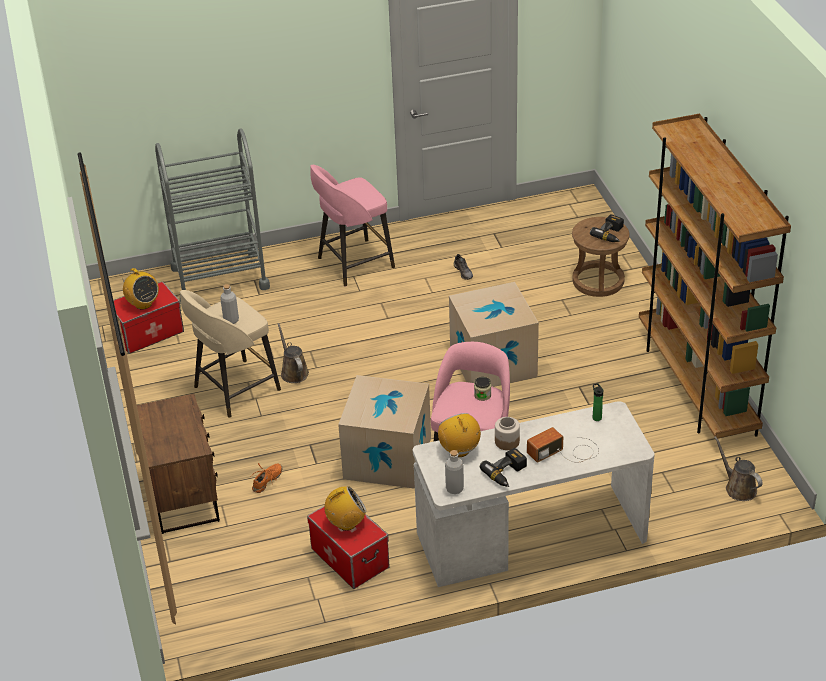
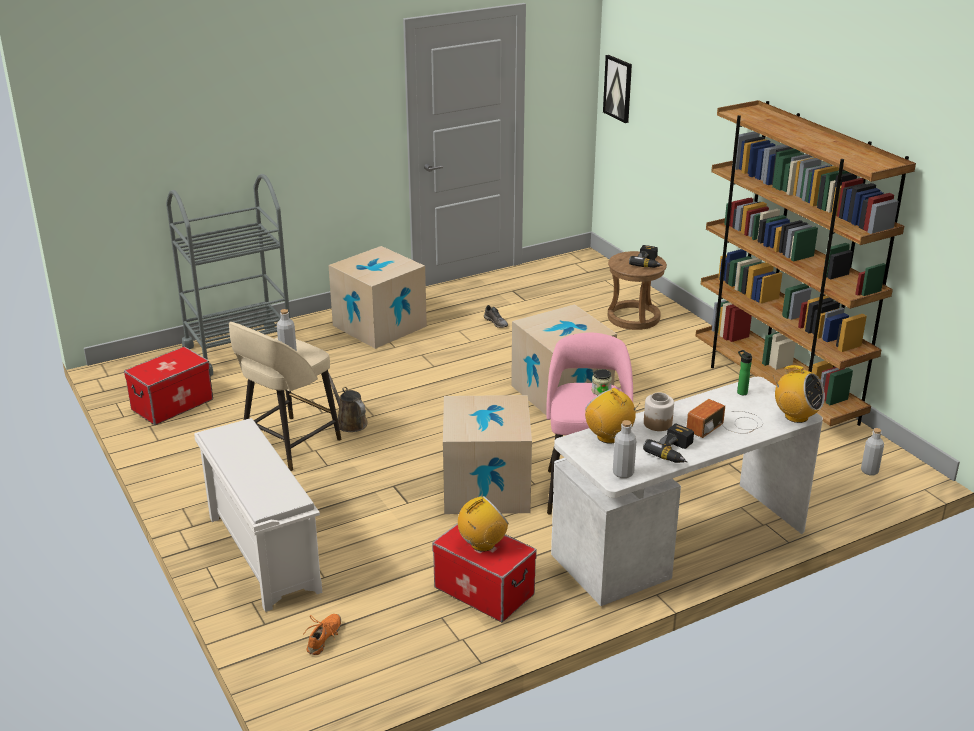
camera: 15 degrees left, 10 degrees down
(143, 304) = (167, 367): radio -> radio (796, 416)
(184, 495) = (261, 553): brown nightstand -> white shoe rack
(267, 481) = (357, 526): orange shoe -> orange shoe (324, 638)
(353, 263) = (379, 326): pink stool -> cardboard box
(614, 45) = (618, 88): none -> picture
(738, 488) = (869, 471): brown watering can -> grey bottle

